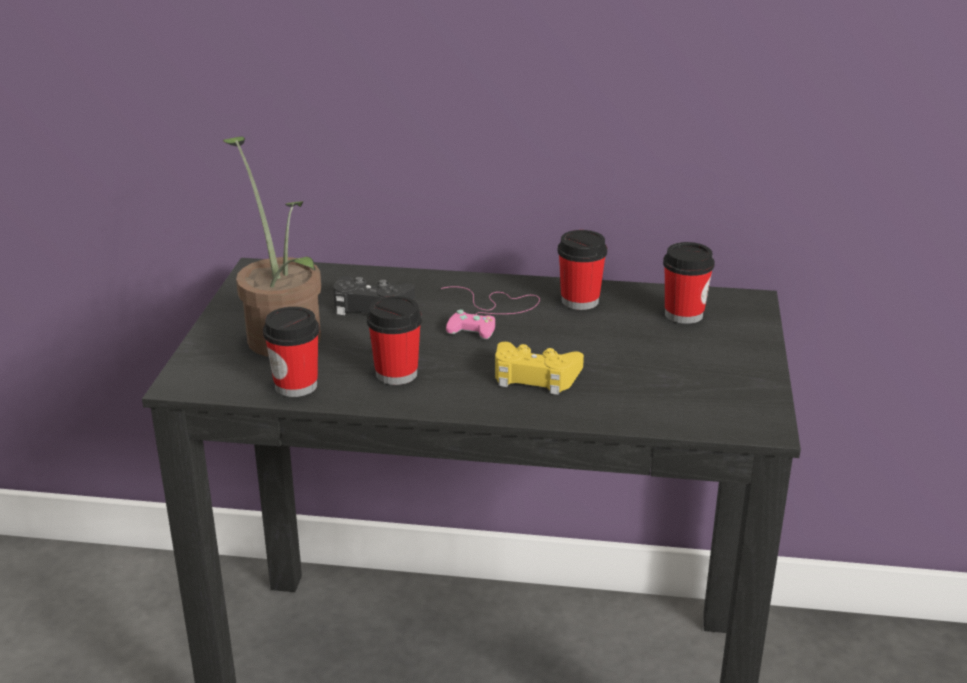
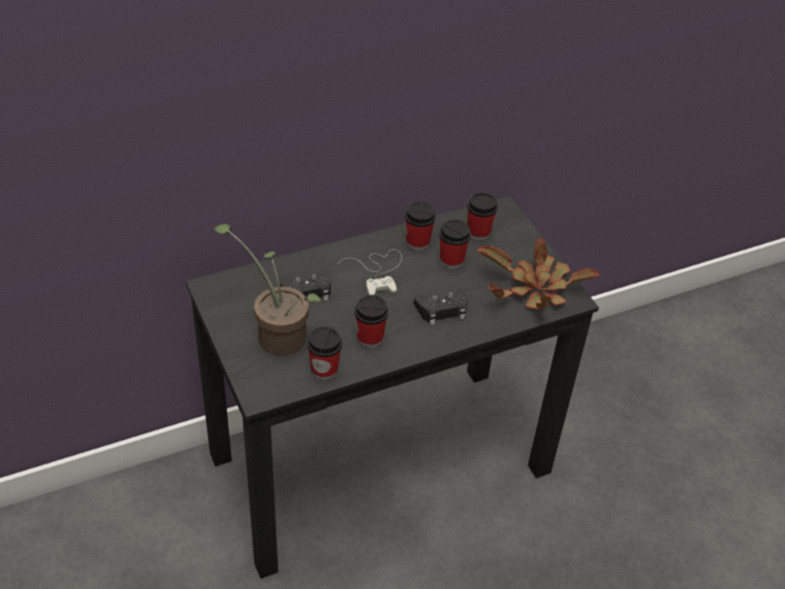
camera: 35 degrees left, 15 degrees up
(490, 314) = (379, 272): pink game controller -> white game controller
(535, 376) = (442, 310): yellow game controller -> black game controller
(609, 331) = (451, 260): none -> cup
(705, 397) = (534, 290): none -> potted plant

